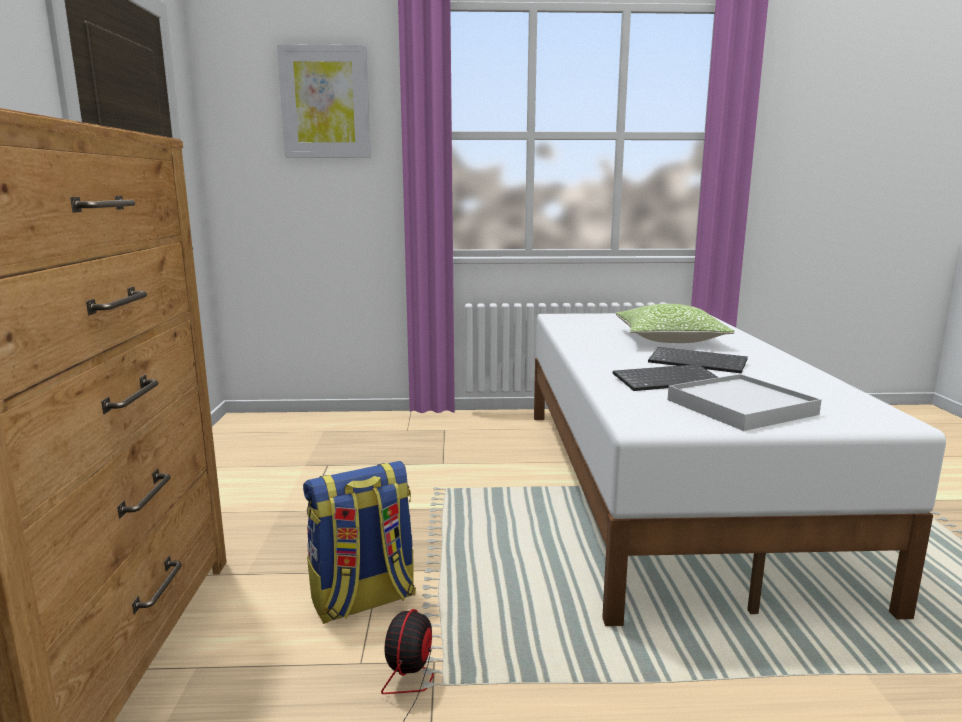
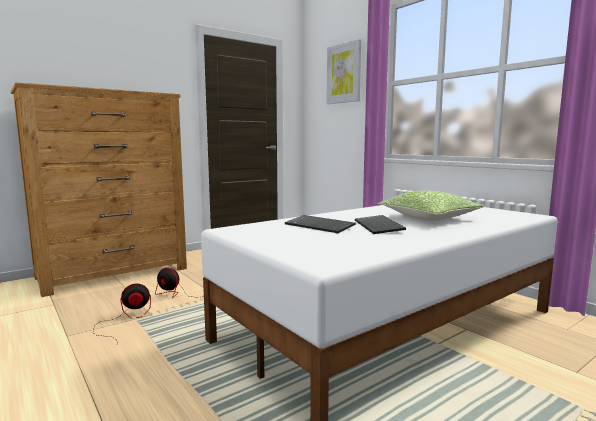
camera: 55 degrees right, 5 degrees down
(363, 600) = (181, 293): backpack -> fan
(740, 407) = (288, 239): white tray -> none

